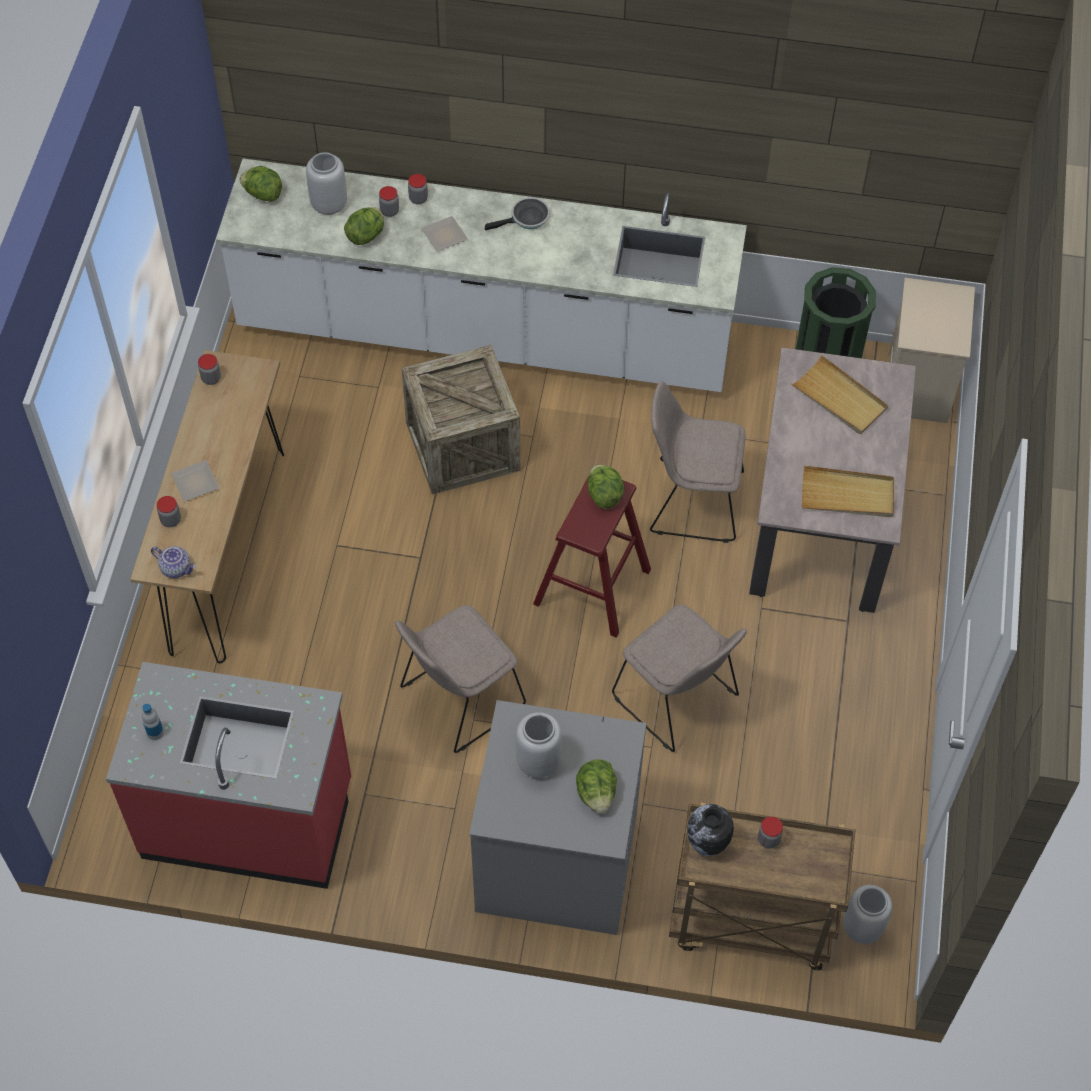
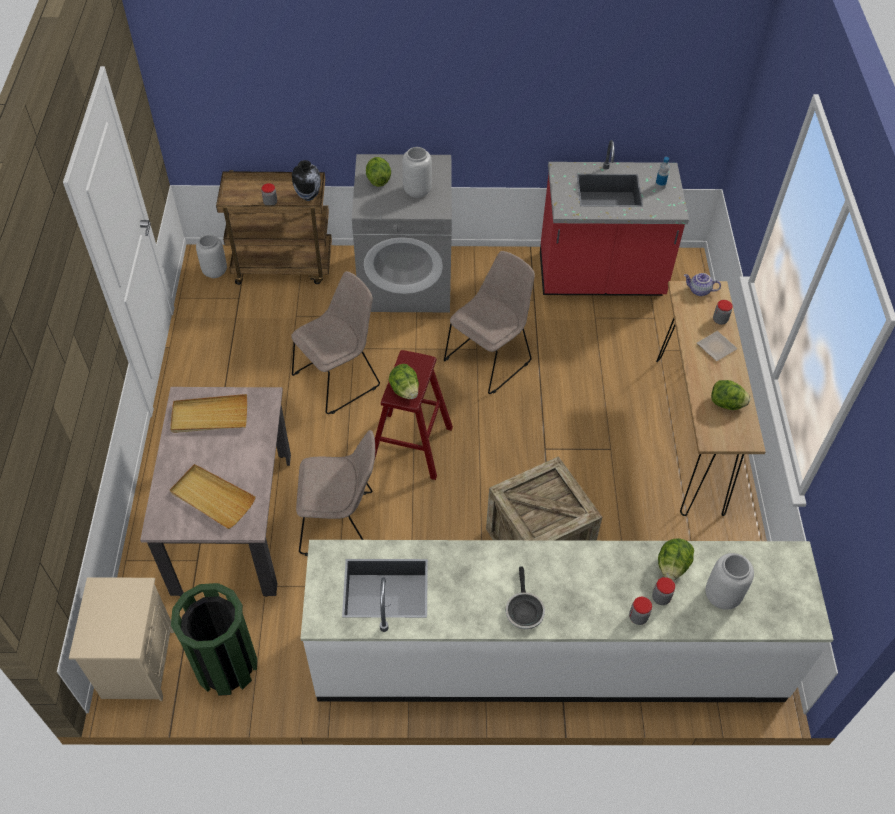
camera: 170 degrees right, 5 degrees down
(211, 378) = (746, 427): jar -> none
(263, 194) = (791, 598): lettuce -> lettuce (726, 404)
(446, 236) = (596, 577): plate -> none
(527, 219) = (523, 610): frying pan -> frying pan turned 60 degrees counterclockwise
(677, 699) = (338, 378): beige chair -> beige chair turned 105 degrees clockwise

